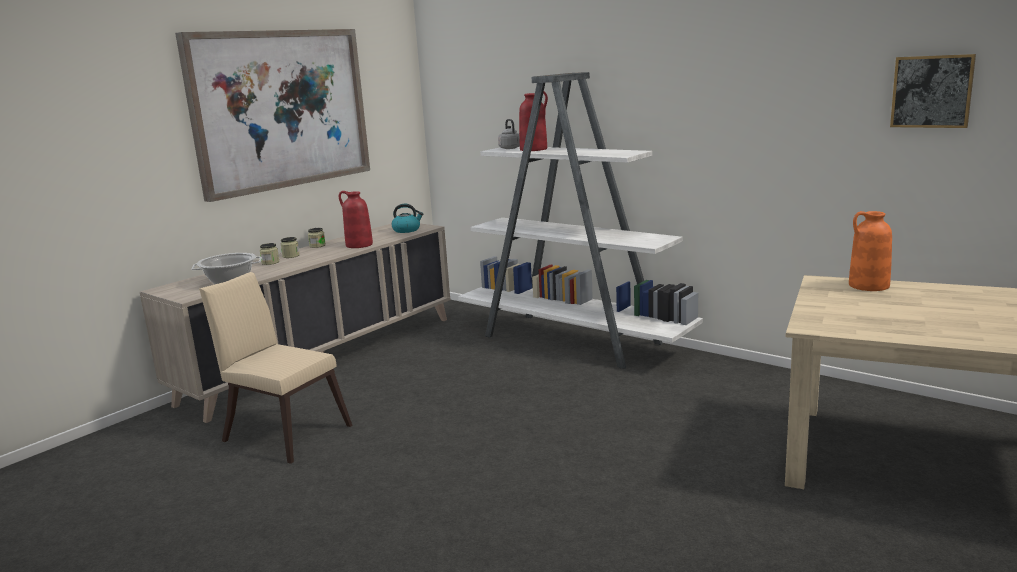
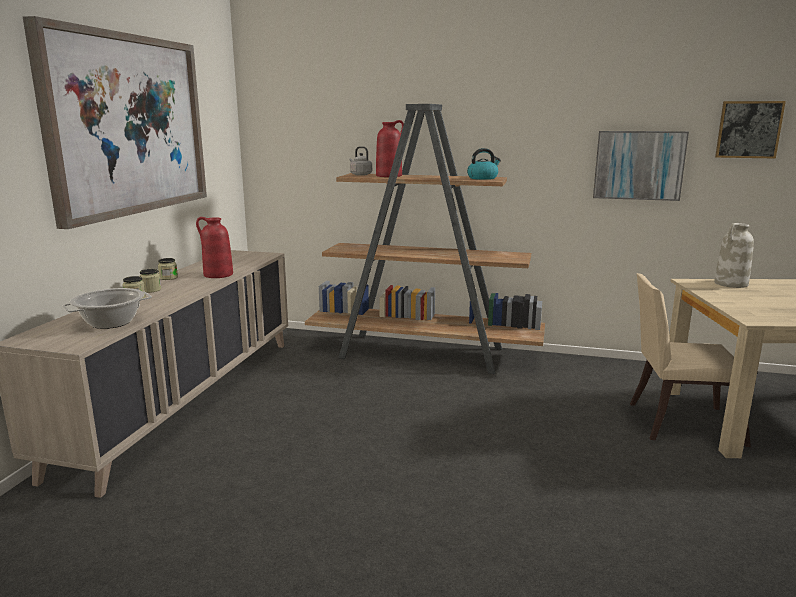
camera: 25 degrees left, 0 degrees up
(283, 431) = (213, 491): beige chair -> beige chair (676, 422)
(407, 230) = (250, 258): kettle -> kettle (483, 178)
(574, 340) = (424, 353): white bookcase -> brown bookcase
(800, 137) = (638, 165): none -> picture
(868, 286) = (731, 284): orange vase -> white vase

